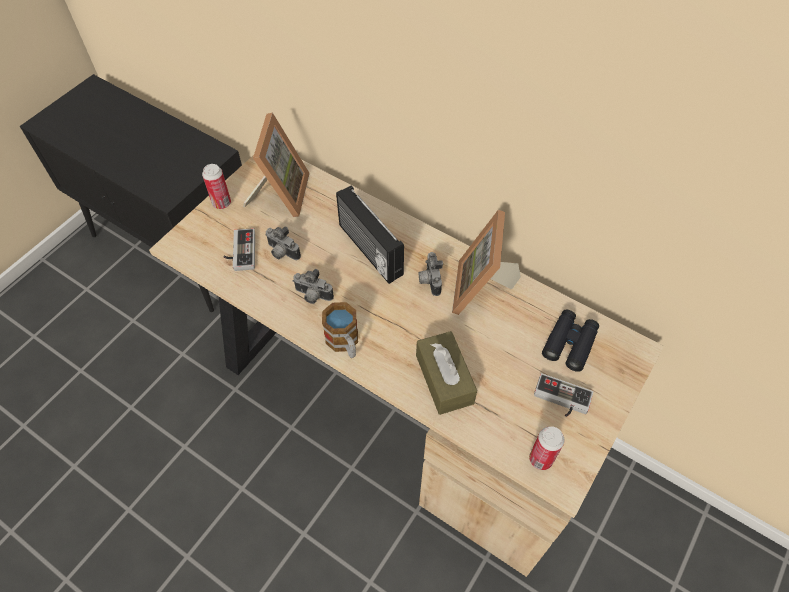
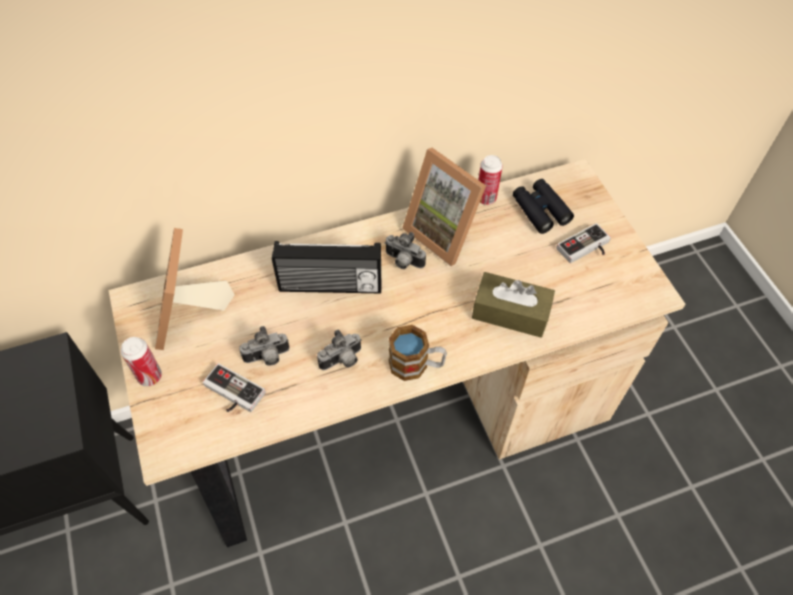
camera: 55 degrees left, 0 degrees up
(280, 193) = (191, 317): picture frame -> picture frame turned 135 degrees counterclockwise
(540, 459) = (627, 295): can -> can (486, 198)

